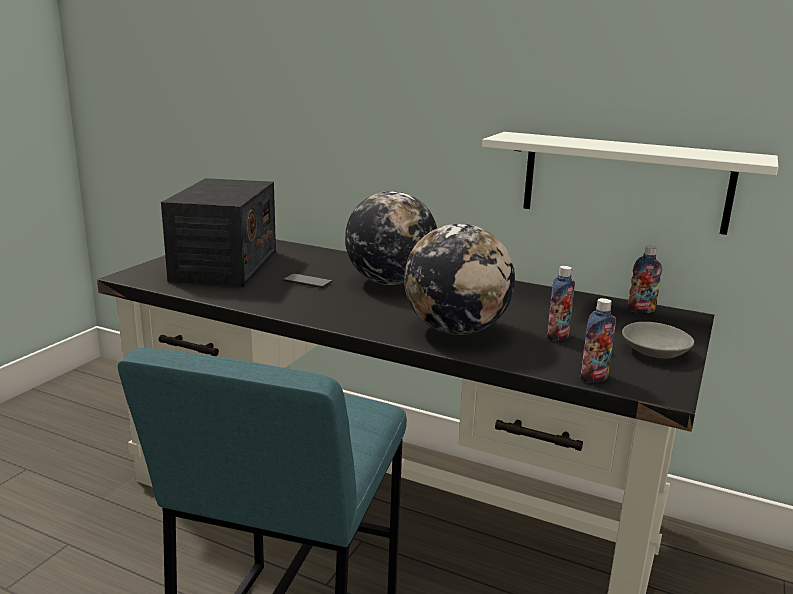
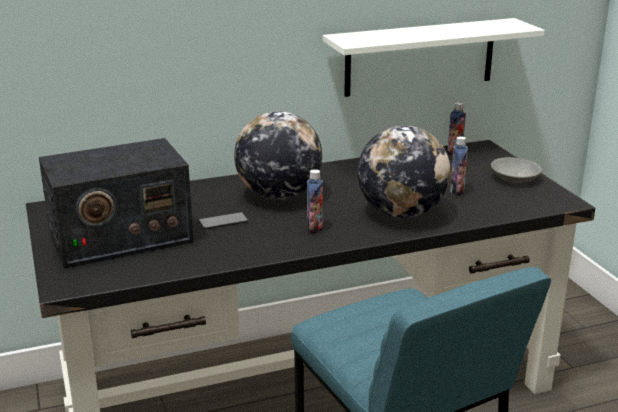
camera: 45 degrees left, 5 degrees up
(225, 265) = (119, 237): radio -> radio turned 105 degrees clockwise
(594, 378) = (524, 209): bottle -> bottle (314, 229)

